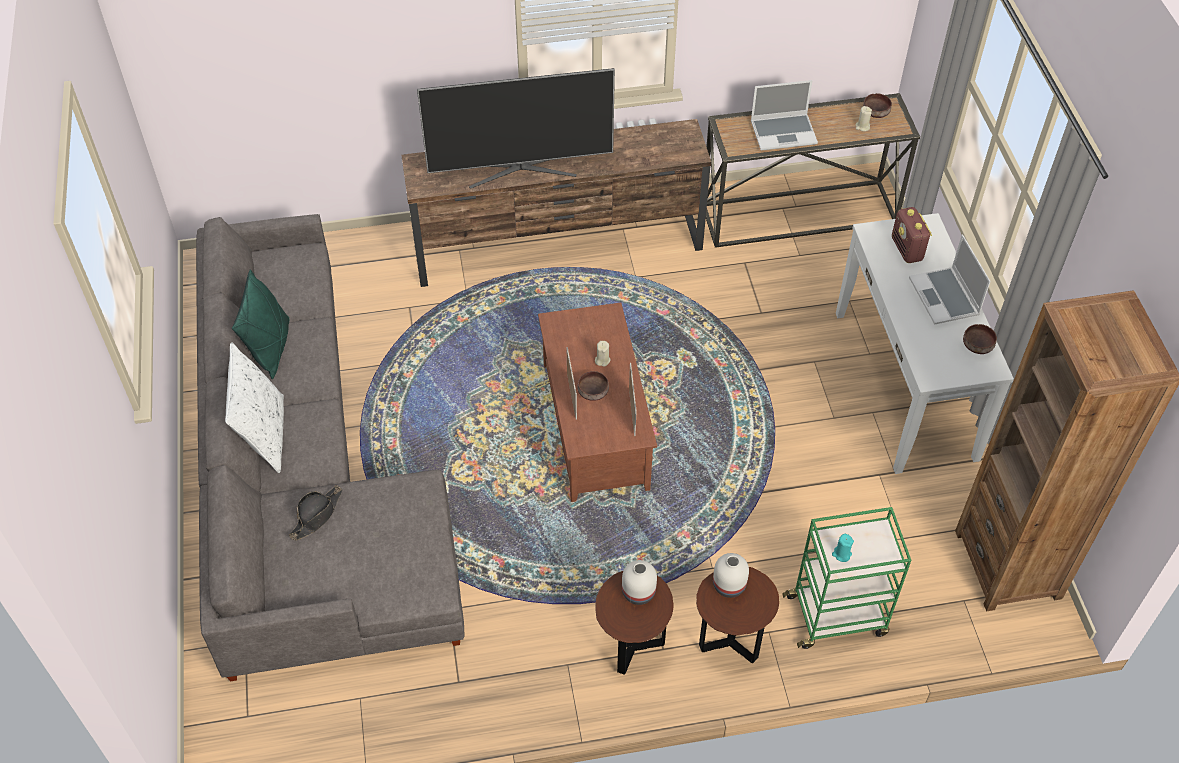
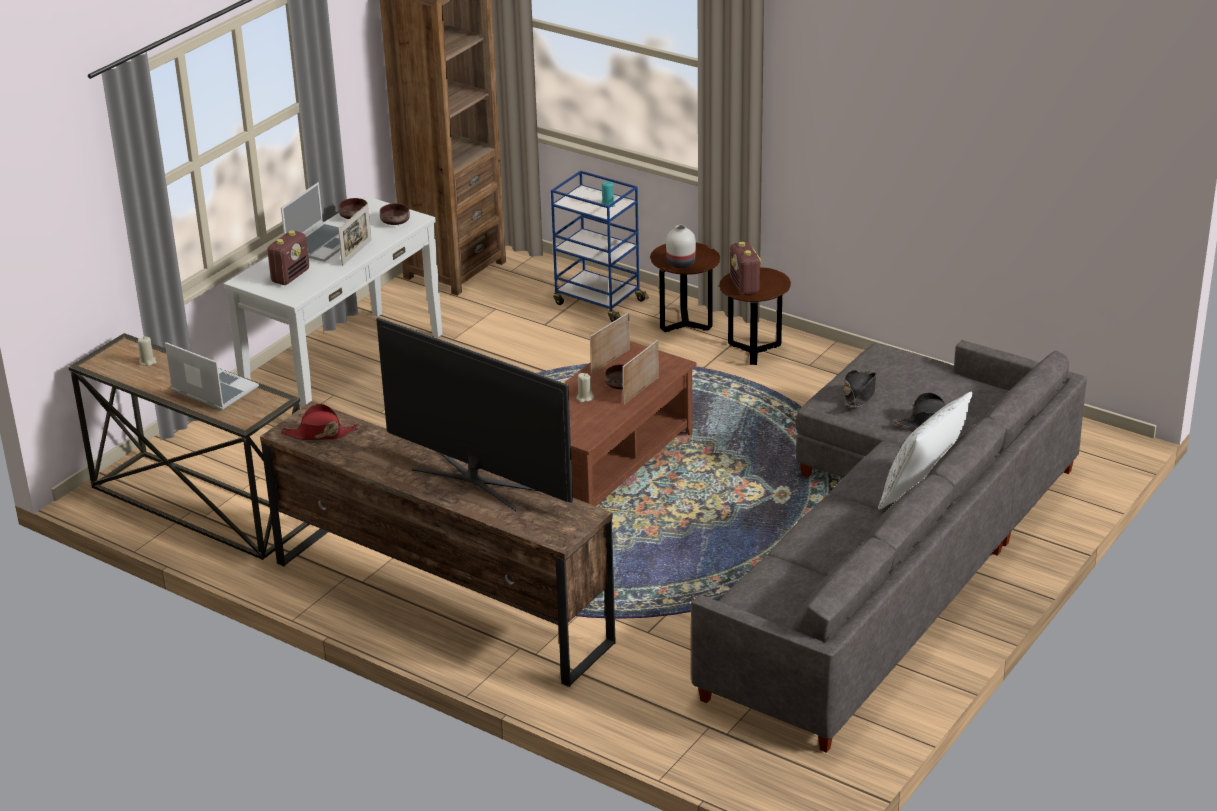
camera: 135 degrees left, 20 degrees down
(271, 348) = (852, 548): green pillow -> none
(401, 510) = (860, 393): none -> black hat
(637, 592) = (744, 286): white vase -> radio
(664, 142) = (320, 434): none -> red hat
(837, 615) = (598, 302): green cart -> blue cart
(875, 112) = (116, 365): brown bowl -> brown bowl (396, 222)
(905, 306) = (356, 253): none -> picture frame

